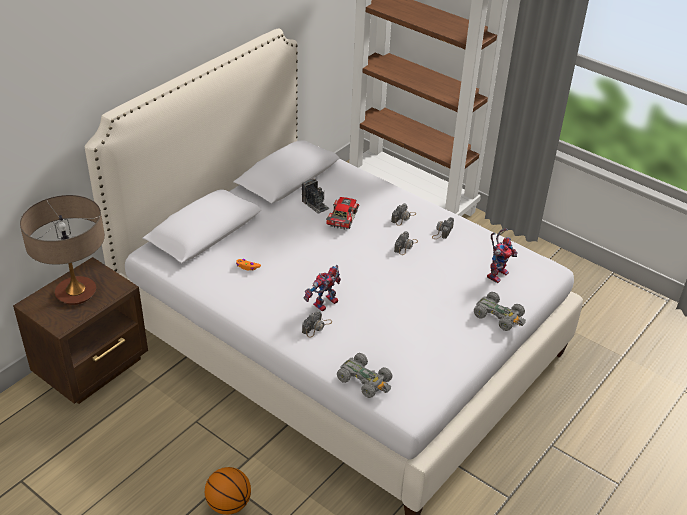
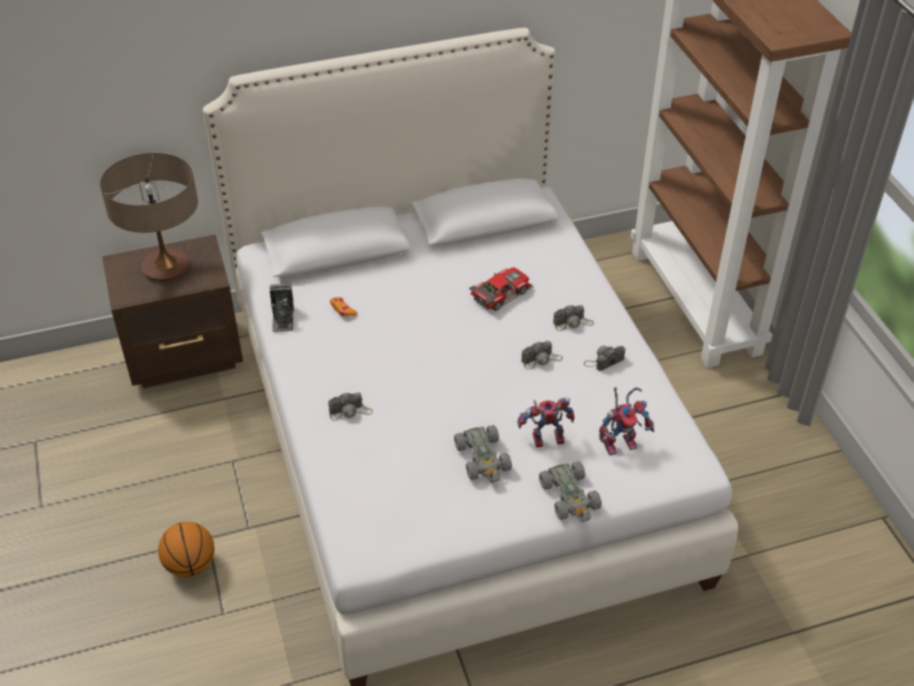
camera: 35 degrees right, 5 degrees up
(315, 204) = (484, 266): camera -> camera (283, 318)
(325, 305) = (382, 390): toy robot -> toy robot (545, 441)
(365, 380) = (342, 497): grey toy car -> grey toy car (483, 458)

